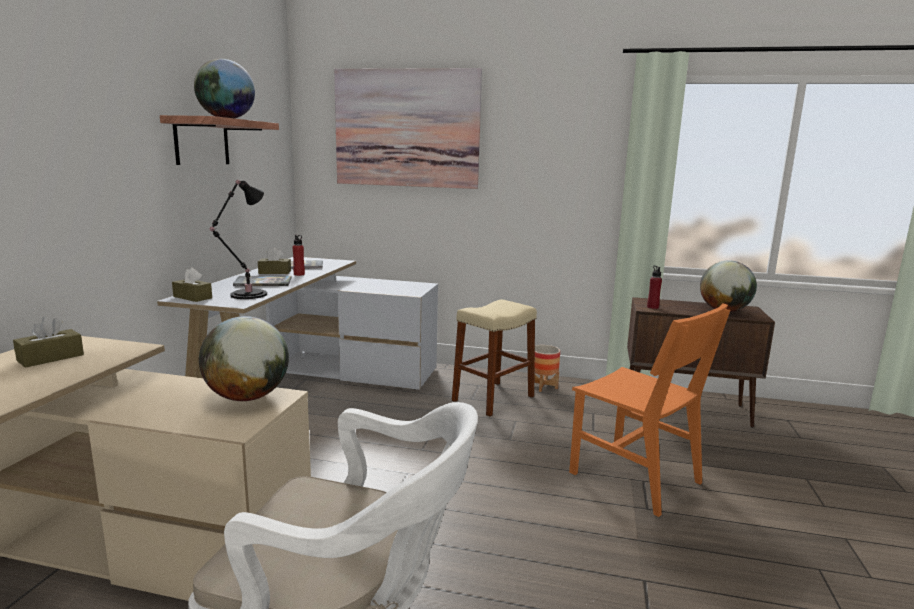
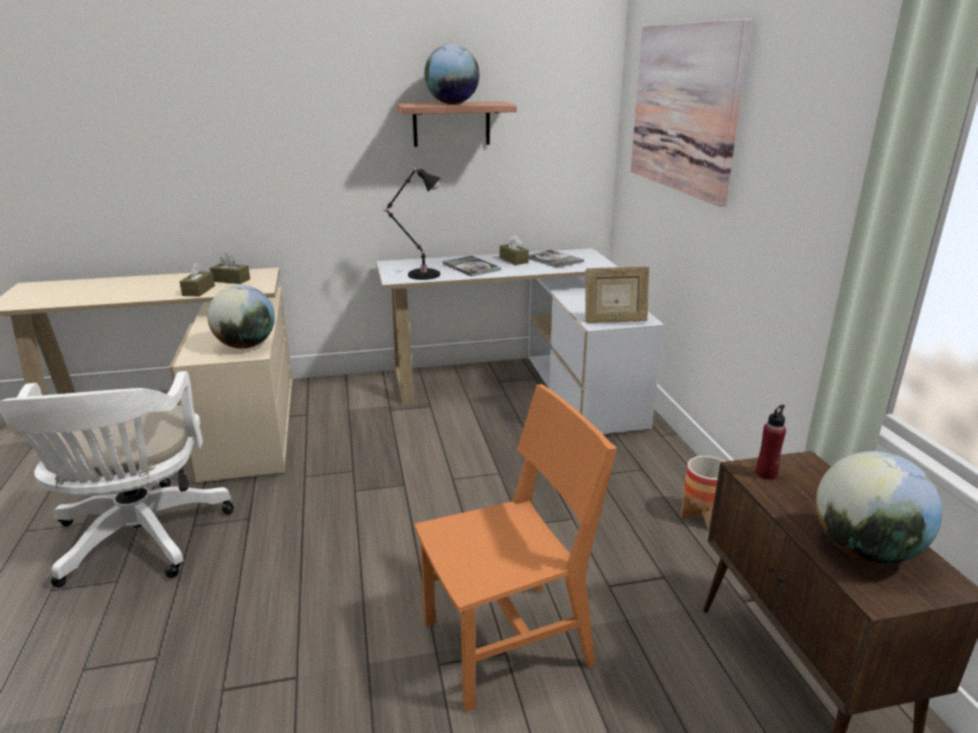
camera: 65 degrees right, 10 degrees up
(192, 297) = (395, 265): brown tissue box -> brown tissue box (198, 290)
(299, 274) = (519, 268): red bottle -> none
(416, 289) = (614, 321): none -> picture frame
(493, 398) = (616, 488): beige stool -> none
(634, 477) = (507, 643): orange chair -> orange chair turned 135 degrees counterclockwise

